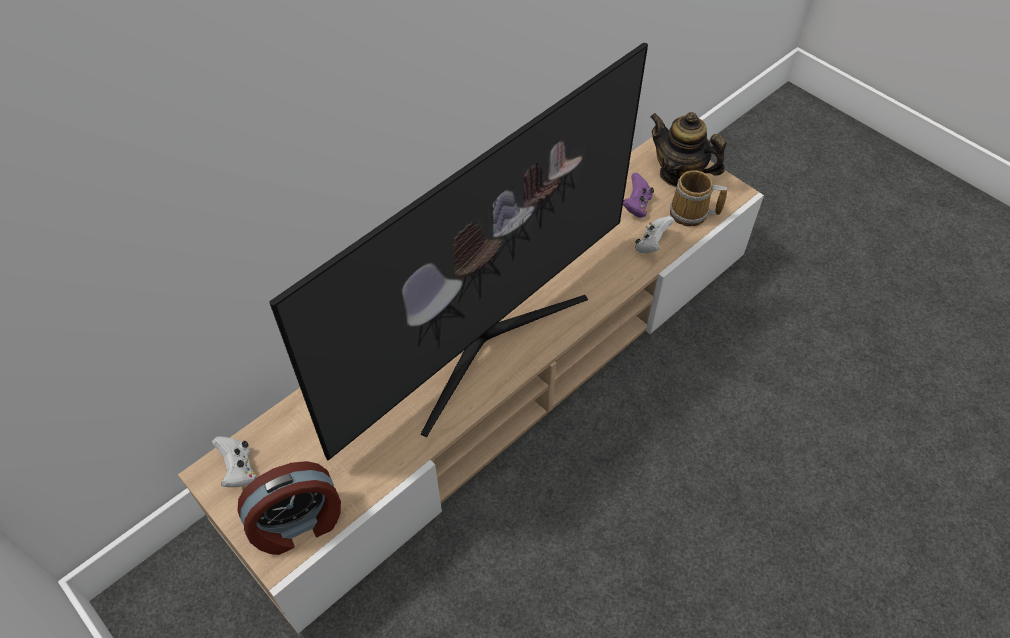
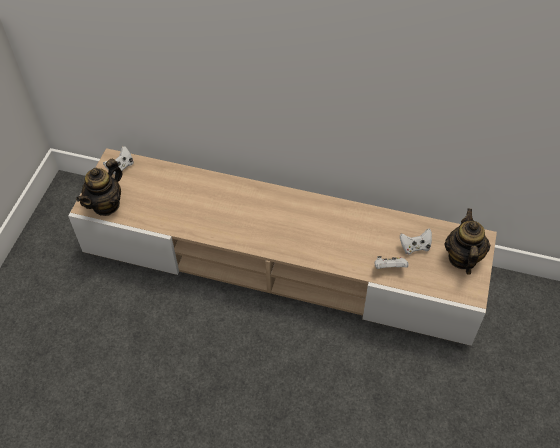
camera: 60 degrees right, 0 degrees up
(298, 525) = (106, 204): alarm clock -> teapot
(483, 342) = (256, 221): television -> none
(636, 206) = (415, 247): purple game controller -> white game controller
(691, 214) = (432, 278): mug -> none

